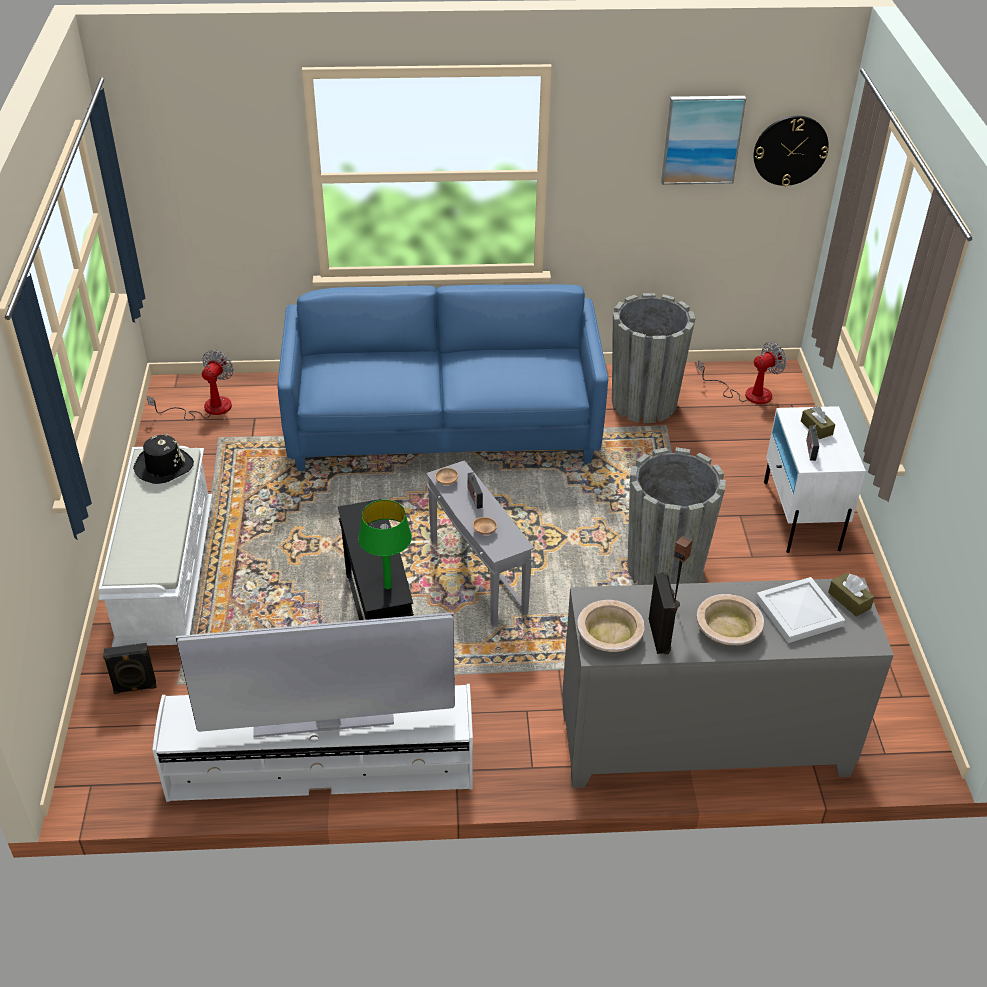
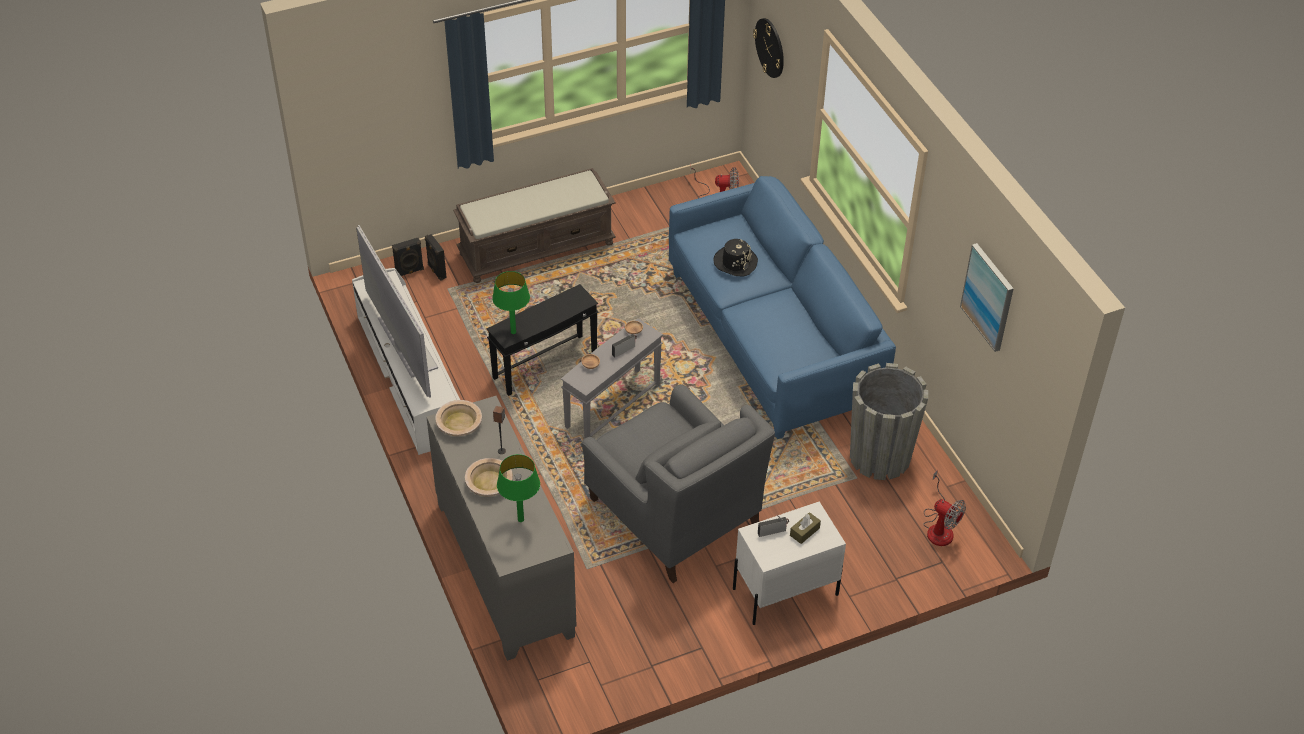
camera: 70 degrees right, 5 degrees up
(163, 466) = (580, 189): black hat -> black hat (735, 262)
(166, 576) = (537, 248): white bench -> brown bench
(660, 636) = (468, 449): black speaker -> black speaker (410, 272)
(664, 569) = (674, 512): grey planter -> grey armchair
(790, 150) = (1032, 364): wall clock -> wall clock (770, 47)
(800, 612) = (520, 520): white tray -> green table lamp
(849, 600) = (545, 545): brown tissue box -> none

